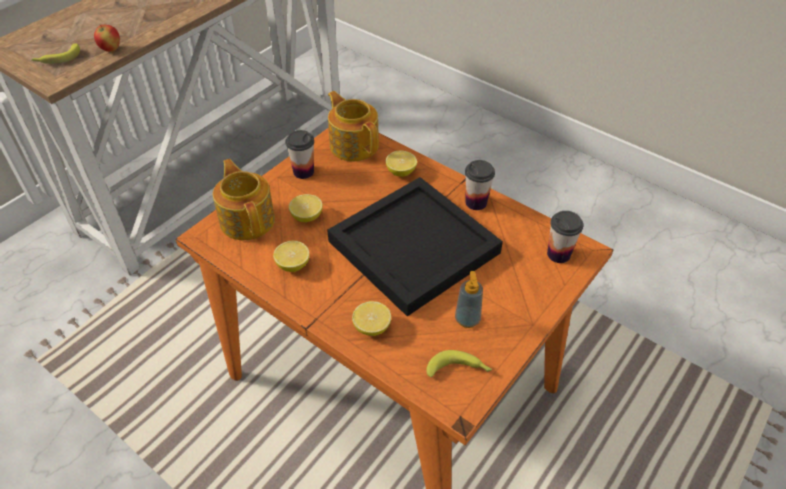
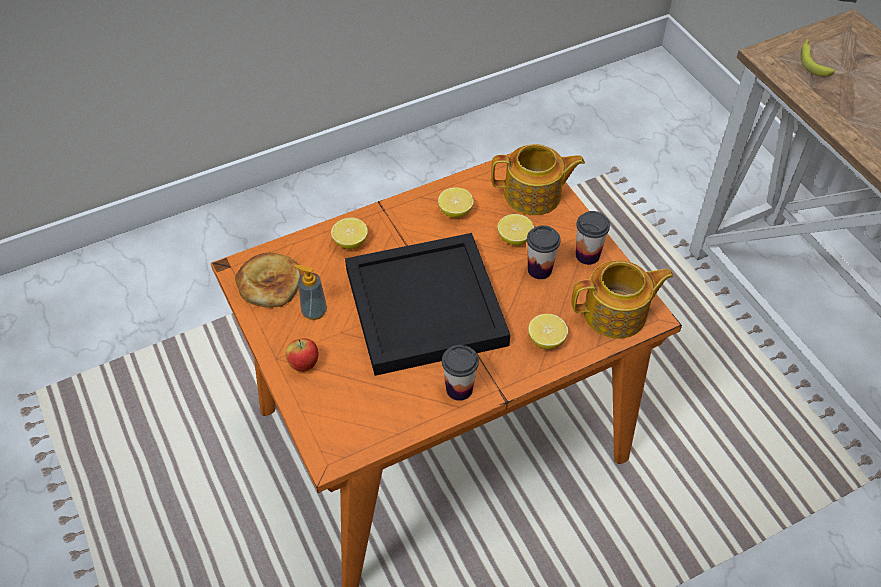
camera: 115 degrees right, 5 degrees up
(111, 49) = (821, 100): apple -> apple (304, 365)
(459, 370) = (269, 283): banana -> bread
(558, 254) = (341, 427): cup -> cup (539, 269)

